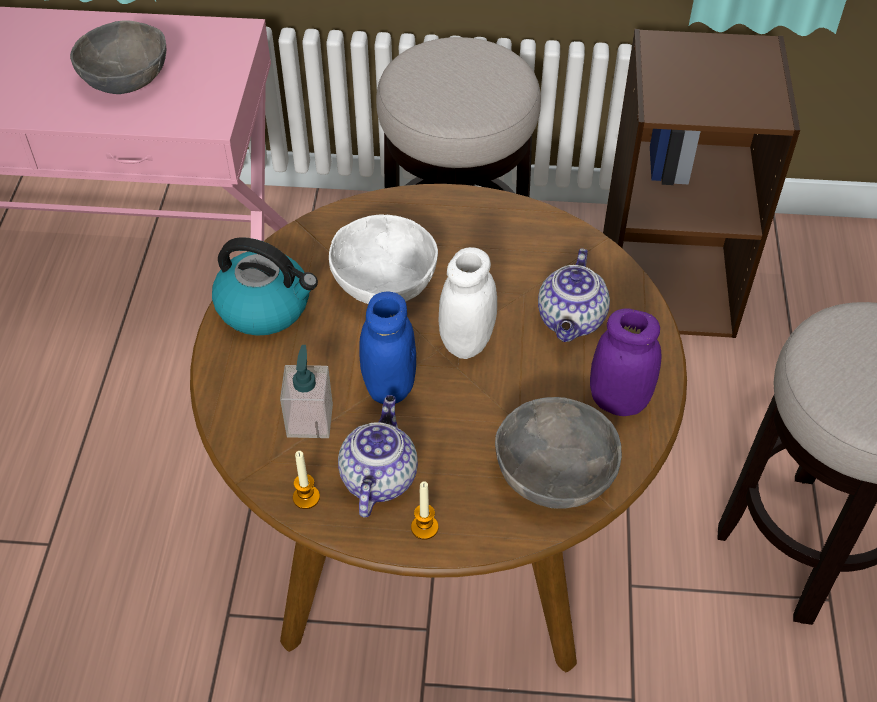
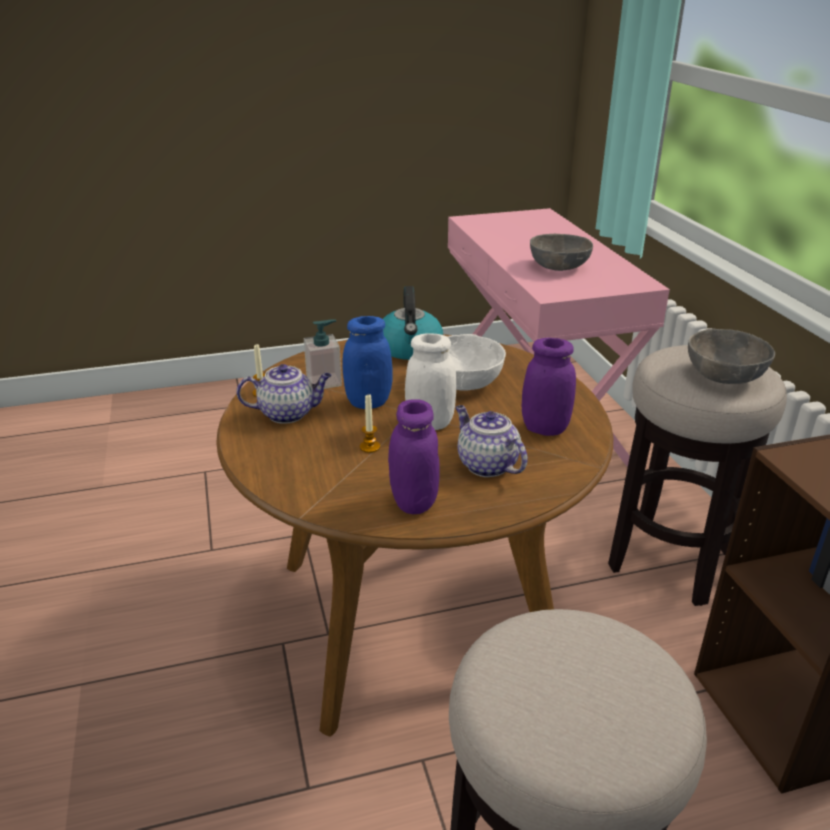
camera: 70 degrees right, 20 degrees down
(424, 527) = (252, 438): candle -> candle (370, 447)
(520, 250) = (544, 428): none -> purple jar
(554, 474) = (322, 483): grey bowl -> grey bowl (724, 375)
(571, 321) = (486, 465): teapot -> teapot turned 60 degrees clockwise

